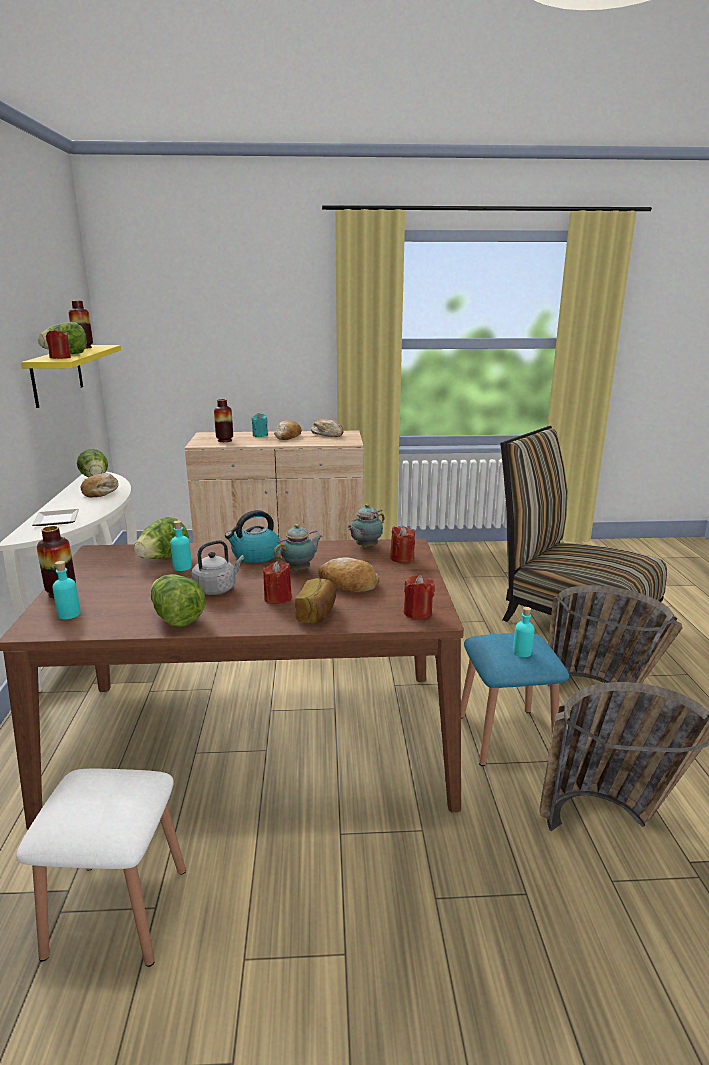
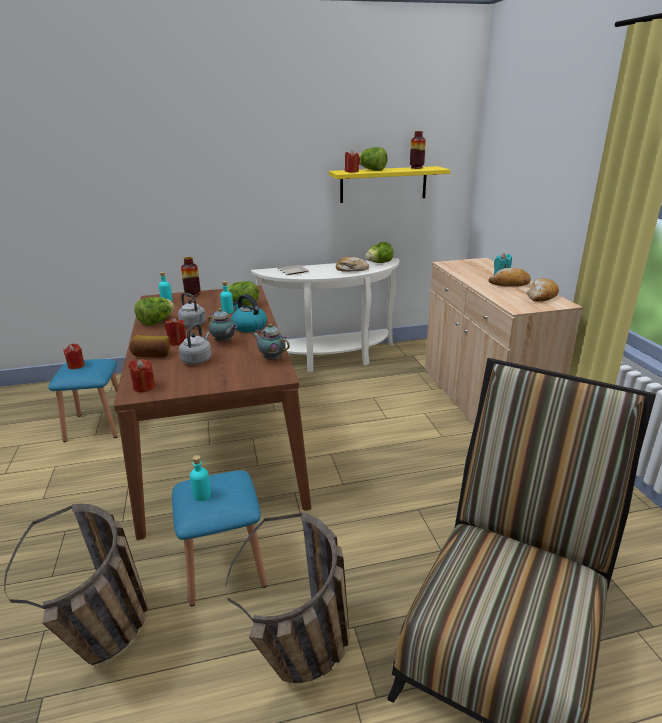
camera: 80 degrees right, 5 degrees up
(117, 911) = (96, 425): white stool -> blue stool
(224, 440) = (467, 268): vase -> none
(348, 584) = (197, 360): bread -> grey kettle
(402, 558) = (248, 375): red candle -> red candle (76, 365)

